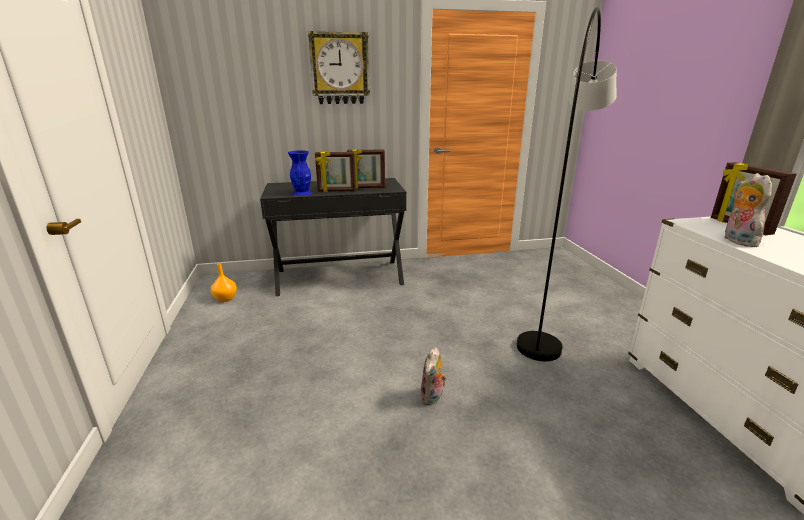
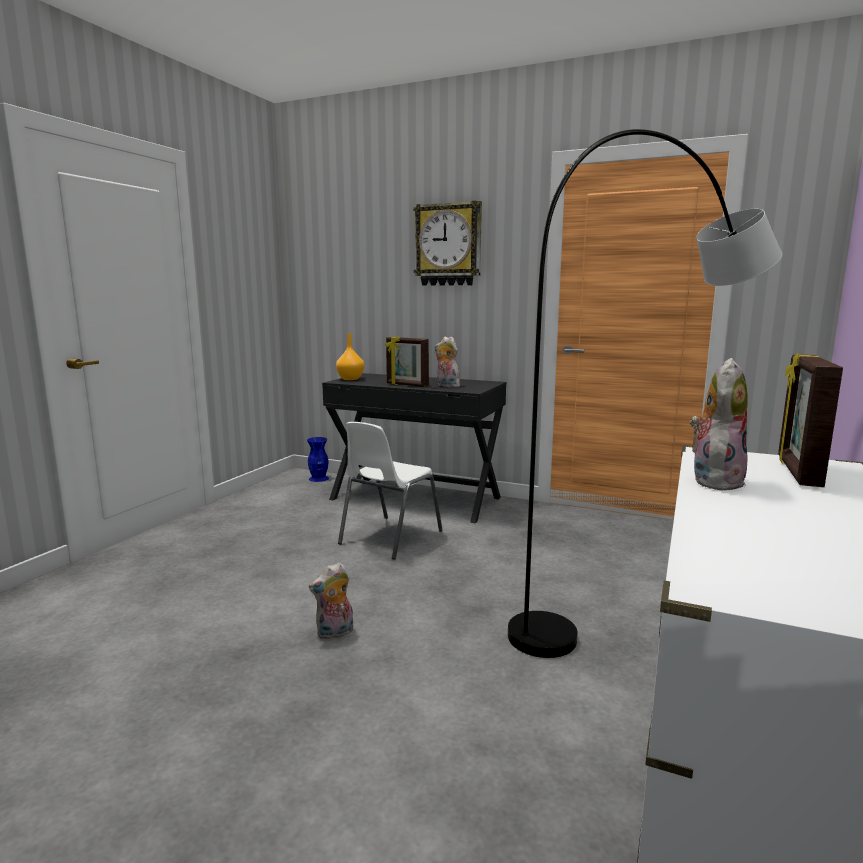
camera: 35 degrees right, 10 degrees down
(225, 299) = (285, 491): orange vase -> orange vase (350, 379)
(302, 193) = (370, 383): blue vase -> blue vase (319, 478)
(365, 313) = (389, 537): none -> white chair
(367, 188) = (446, 386): picture frame -> plush toy

